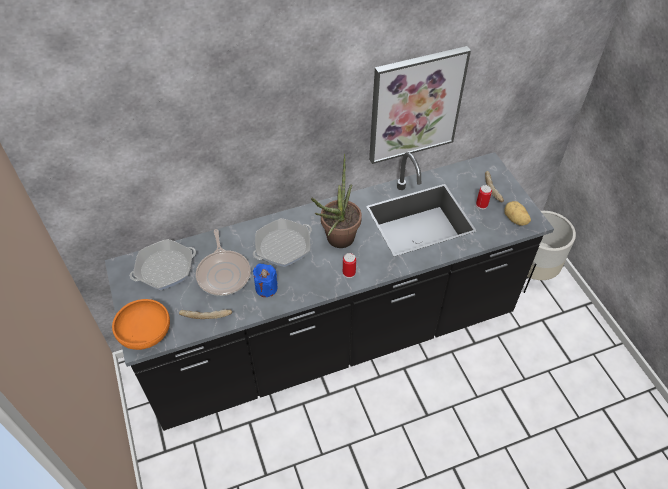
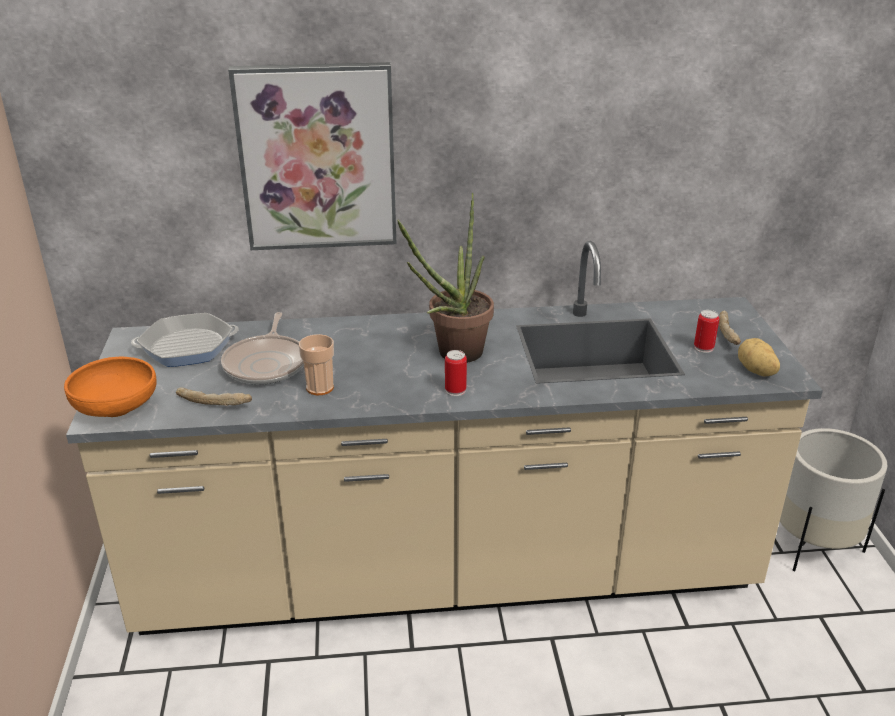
camera: 15 degrees right, 20 degrees down
(266, 288) = (320, 388): blue candle -> cup
(283, 246) = (369, 349): frying pan -> none
(333, 340) = (447, 576): black counter -> beige counter
(415, 105) = (607, 174): picture -> picture (317, 158)

